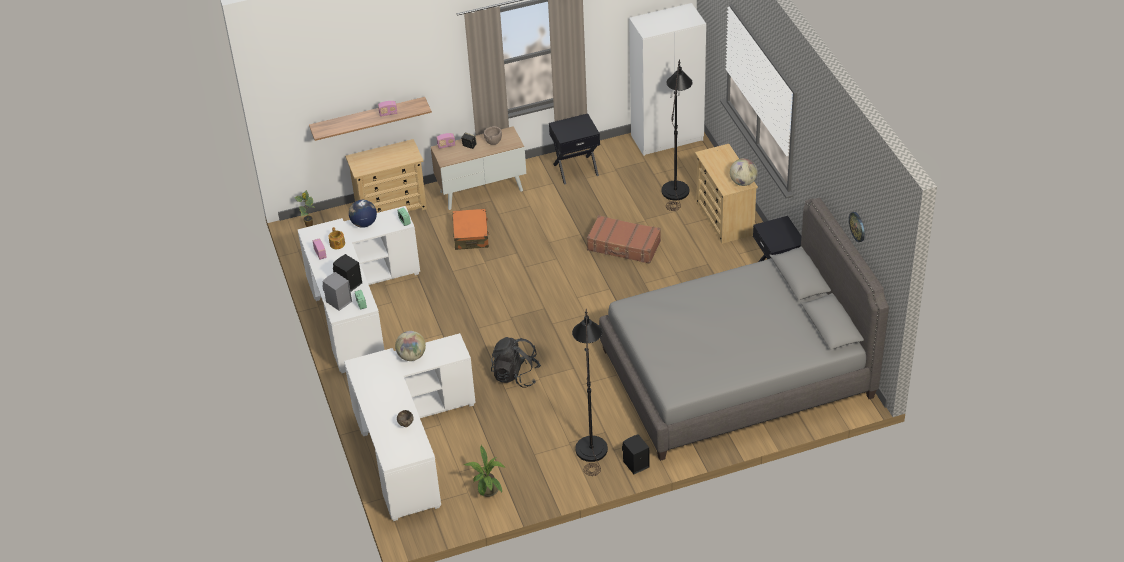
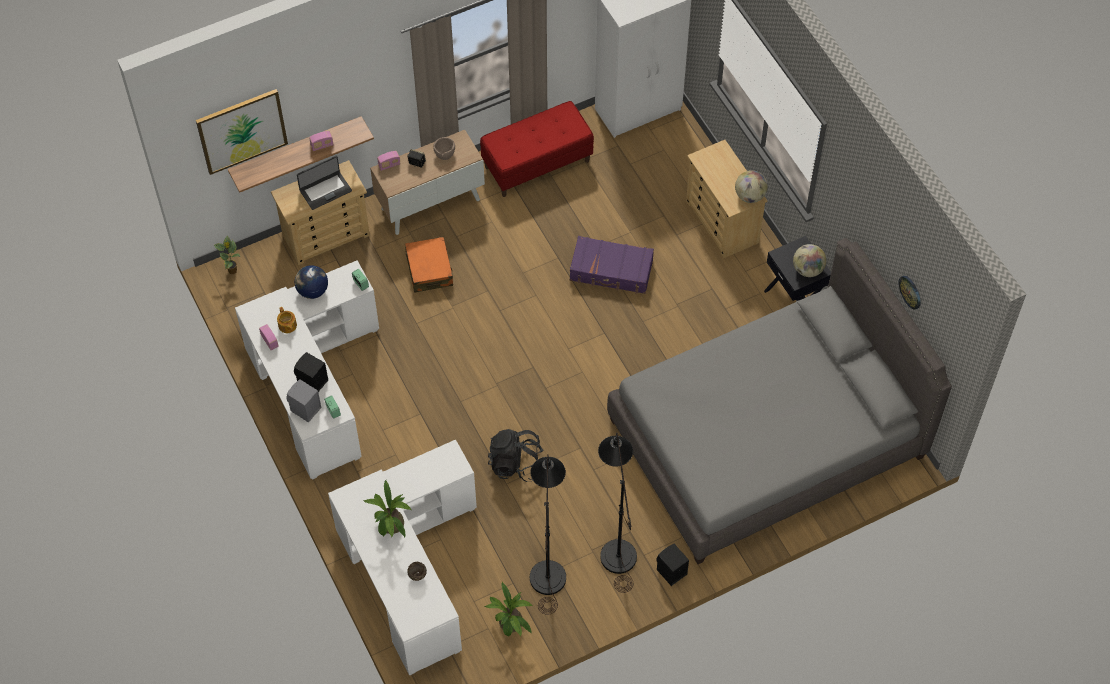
camera: 10 degrees left, 15 degrees up
(321, 88) = (242, 130): none -> picture
(389, 157) = (325, 190): none -> laptop
(391, 388) = (391, 527): none -> potted plant
(411, 356) = (405, 477): globe -> globe (807, 269)
(575, 169) = (537, 164): black nightstand -> red bench
(624, 246) = (611, 271): brown suitcase -> purple suitcase
(676, 186) = (659, 179): black floor lamp -> black floor lamp (548, 568)

